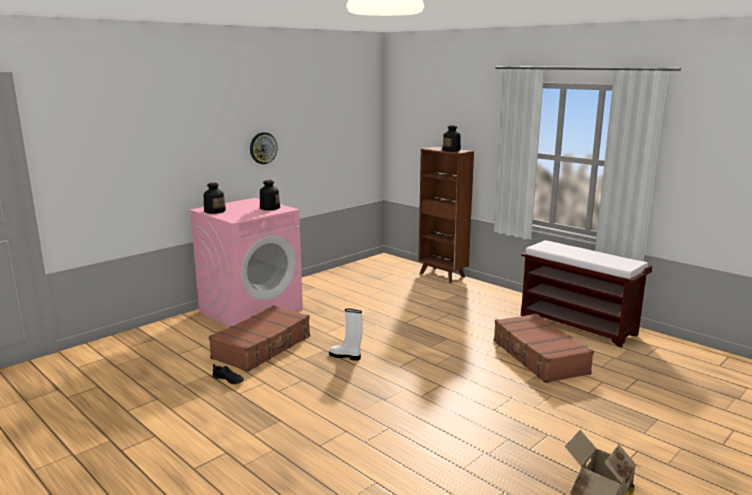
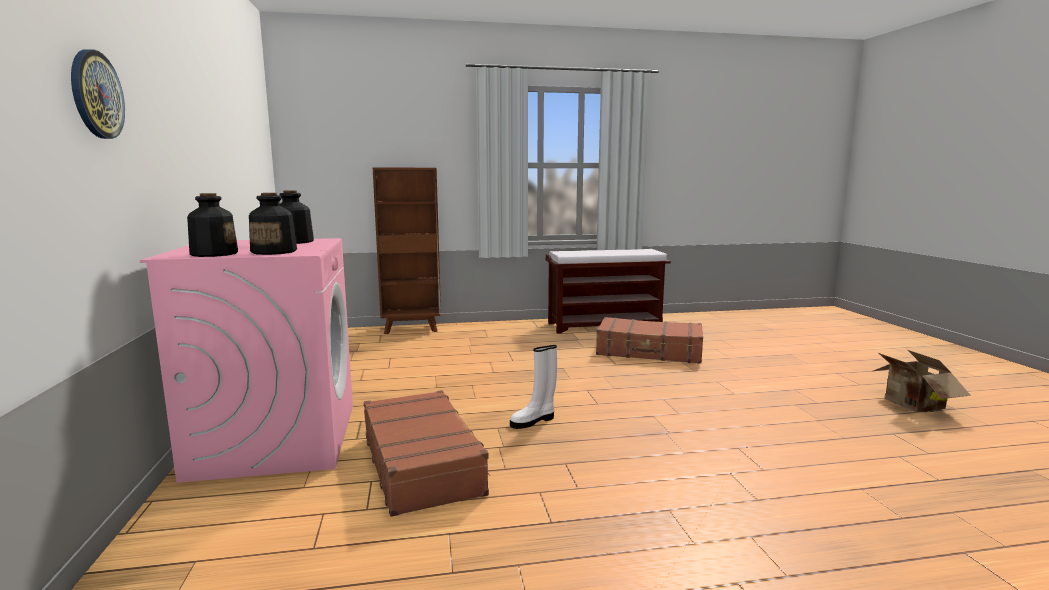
camera: 55 degrees left, 5 degrees down
(228, 380) = (492, 520): black shoe -> none
(263, 148) = (195, 150): wall clock -> wall clock (96, 95)
(451, 150) = (414, 167): bottle -> bottle (274, 252)

